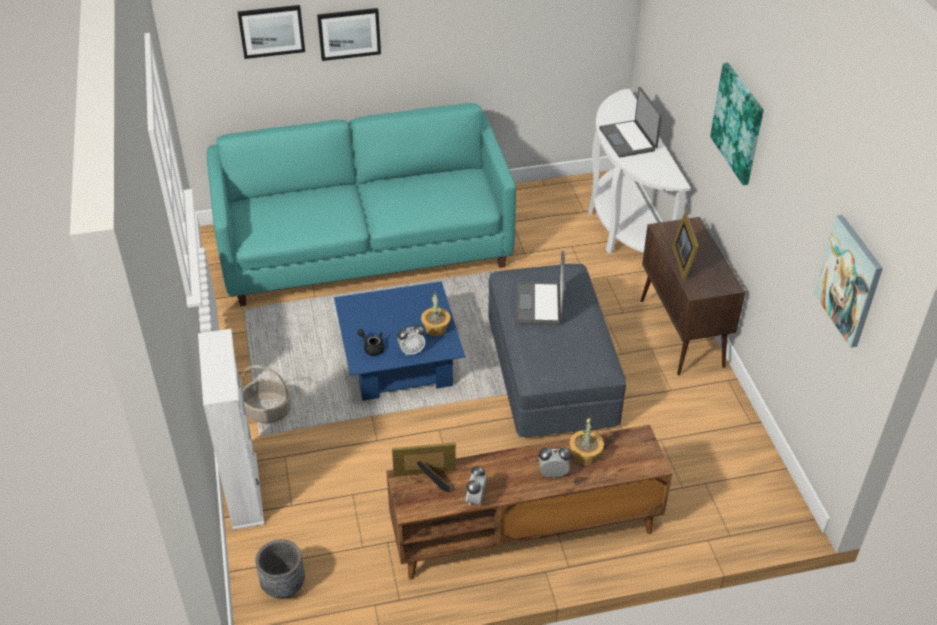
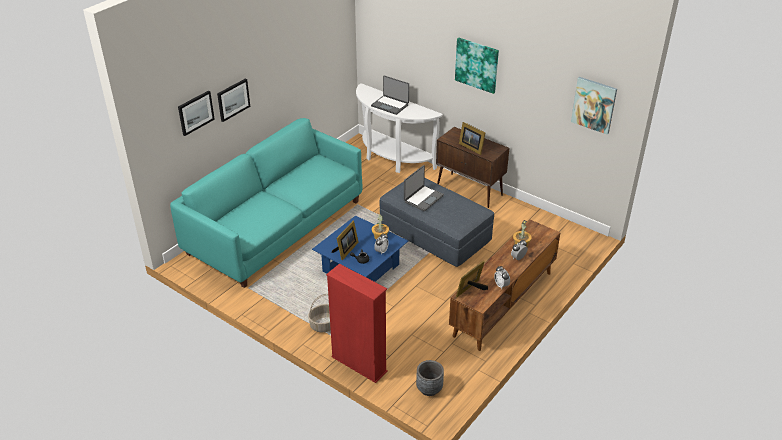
camera: 40 degrees left, 5 degrees down
(244, 491) = (359, 364): white bookcase -> red bookcase
(370, 323) = (345, 250): none -> picture frame
(540, 305) = (423, 198): laptop -> laptop turned 105 degrees counterclockwise

